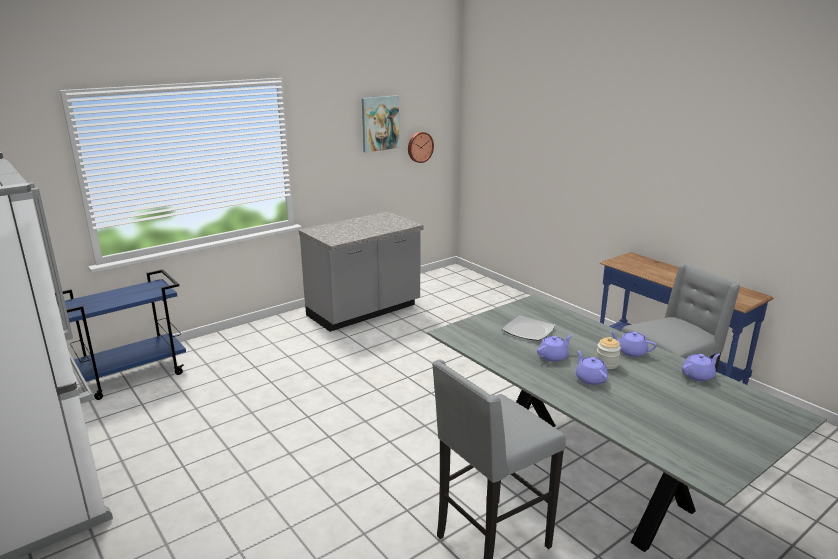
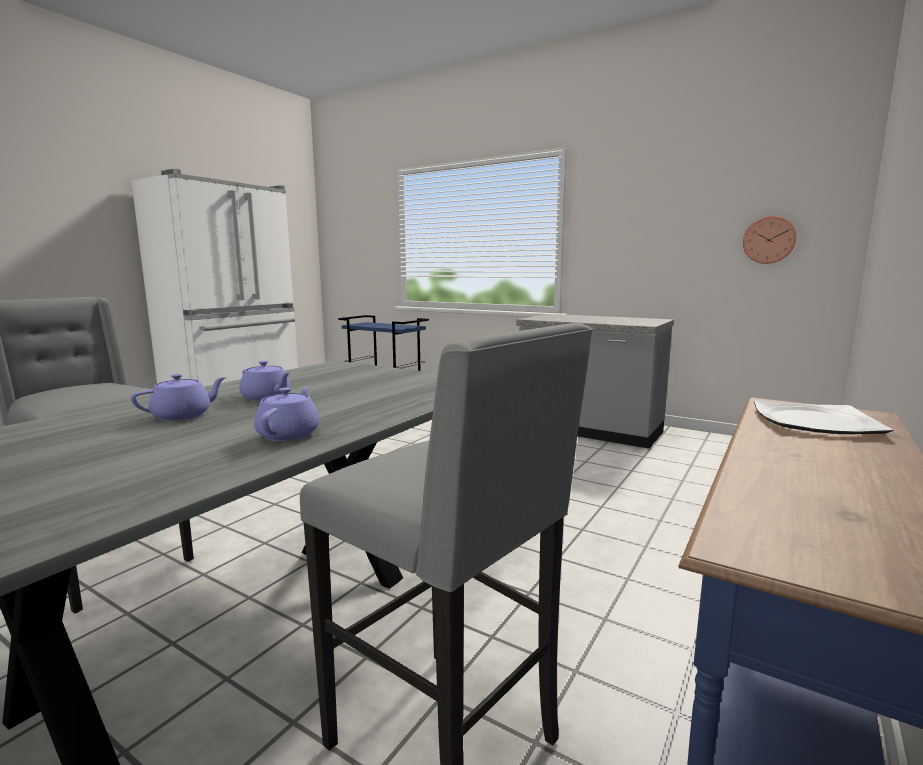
camera: 70 degrees right, 10 degrees down
(380, 123) = (695, 201): picture -> none
(527, 330) = (358, 385): plate -> plate (813, 422)
(606, 364) = (237, 422): jar -> none
(698, 375) = (160, 488): purple teapot -> none

